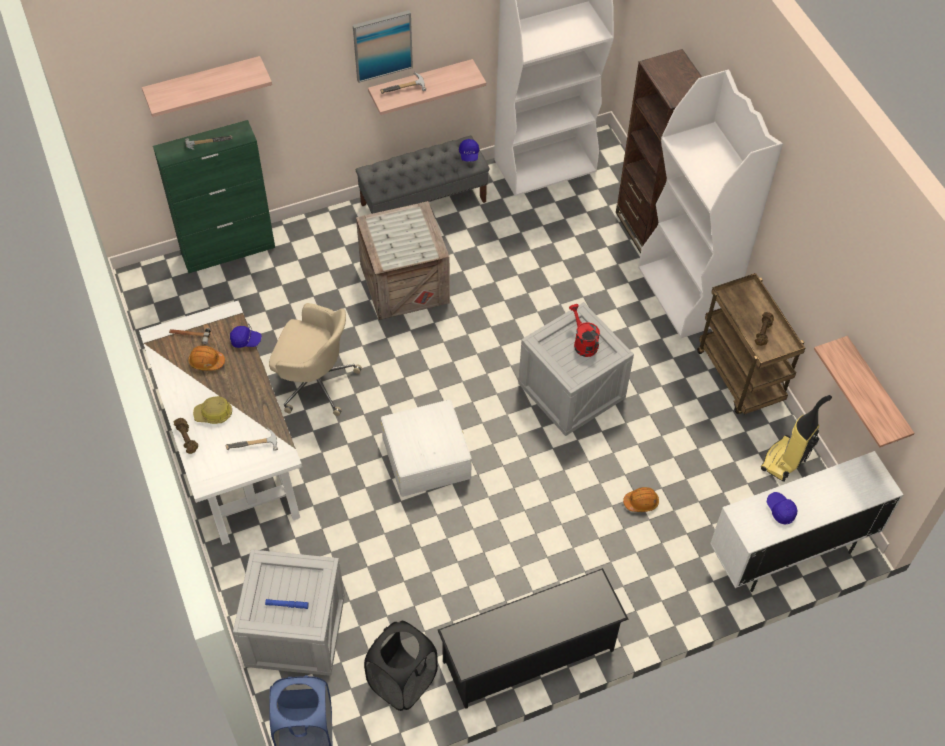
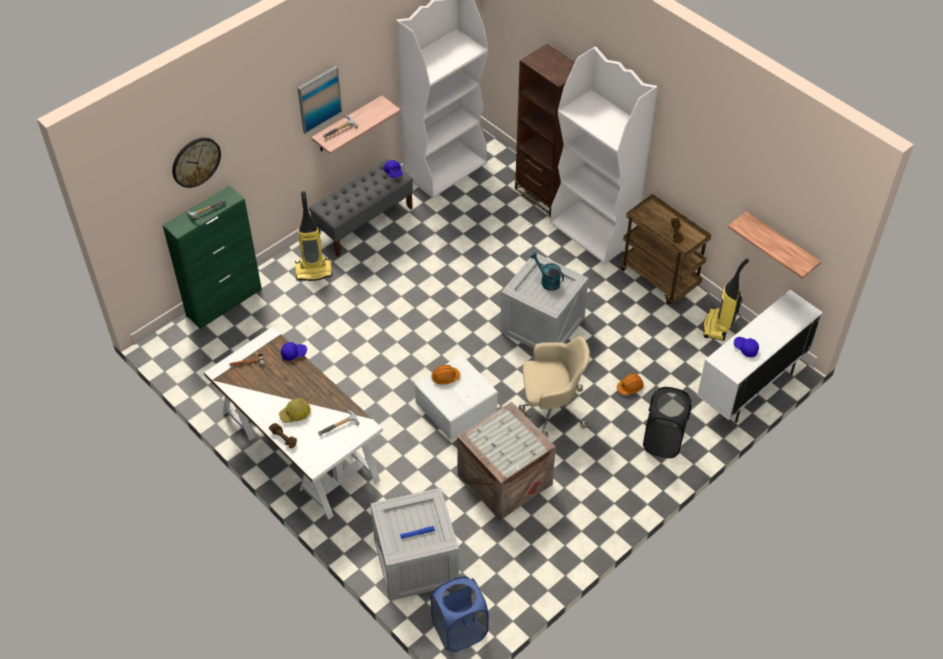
camera: 20 degrees left, 5 degrees down
(203, 83) = (195, 162): shelf -> wall clock
(206, 361) = (270, 378): orange hard hat -> orange hard hat (445, 377)
(315, 381) = (342, 378): beige office chair -> beige office chair (551, 408)
(342, 243) = (314, 270): none -> vacuum cleaner
(402, 682) = (515, 570): black laundry basket -> black laundry basket (663, 441)
(405, 282) = (378, 285): crate -> crate (505, 478)
(529, 656) = (600, 520): black shoe rack -> none
(583, 343) = (547, 281): red watering can -> turquoise watering can

